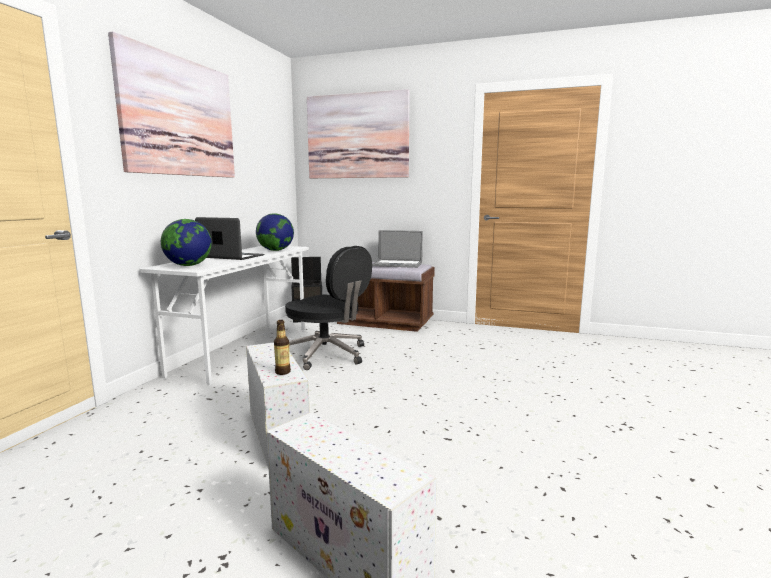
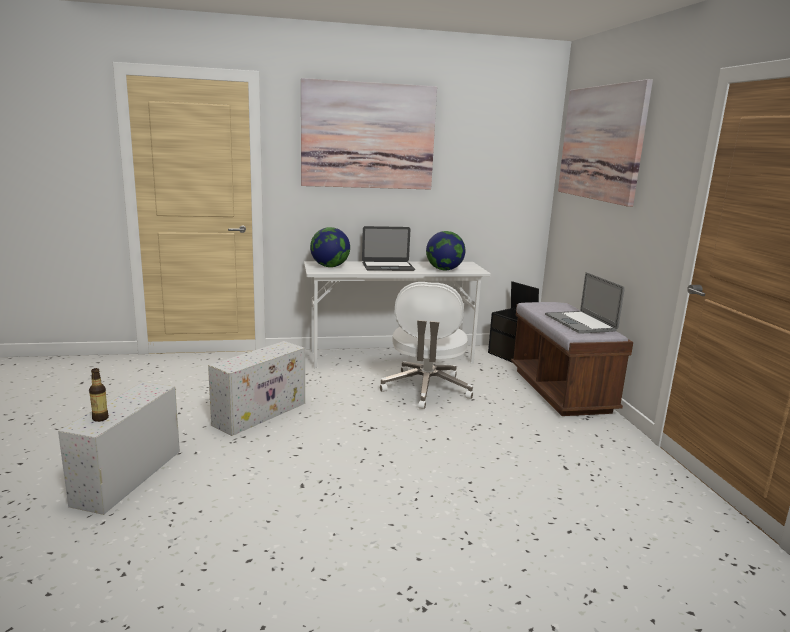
camera: 60 degrees right, 5 degrees up
(231, 256) = (388, 266): laptop -> laptop turned 90 degrees clockwise
(283, 372) = (237, 363): bottle -> bottle (100, 418)
(327, 354) = (426, 390): black office chair -> white office chair

